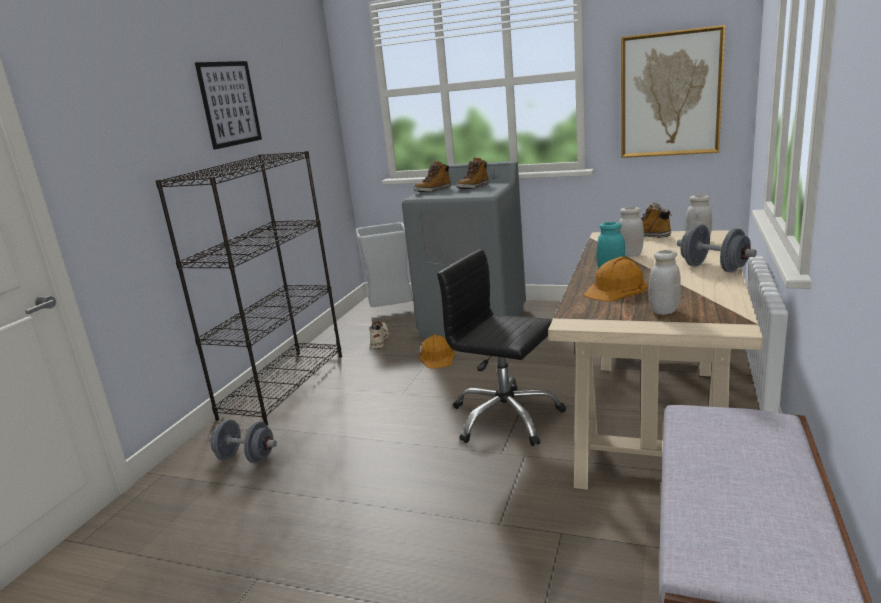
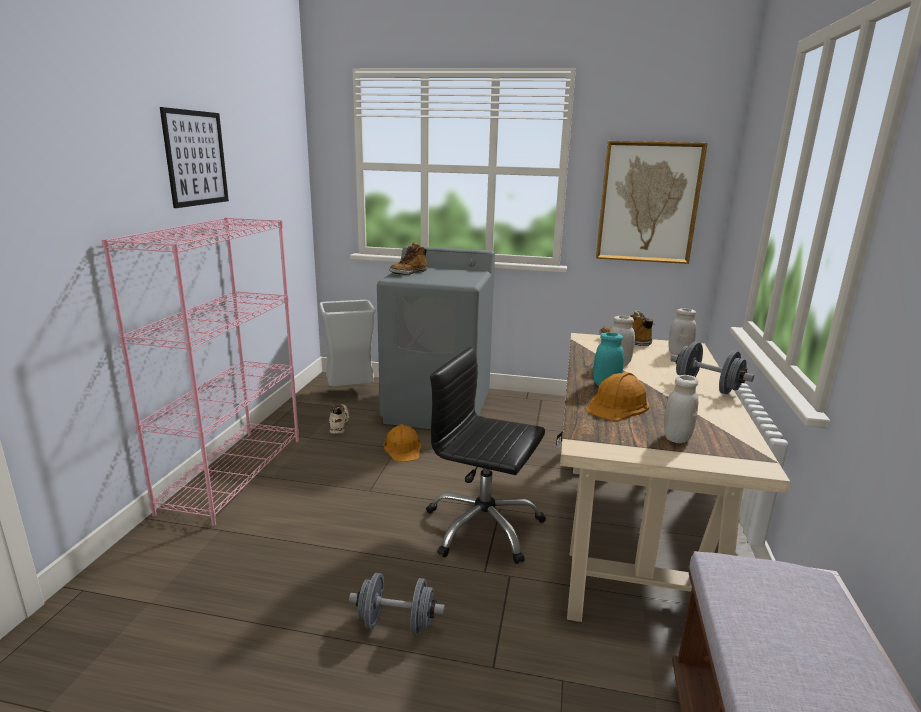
camera: 10 degrees left, 0 degrees up
(246, 458) = (190, 569): grey dumbbell -> grey dumbbell (397, 623)
(284, 385) = (234, 473): black bookcase -> pink bookcase
(473, 187) = (450, 274): boot -> none

